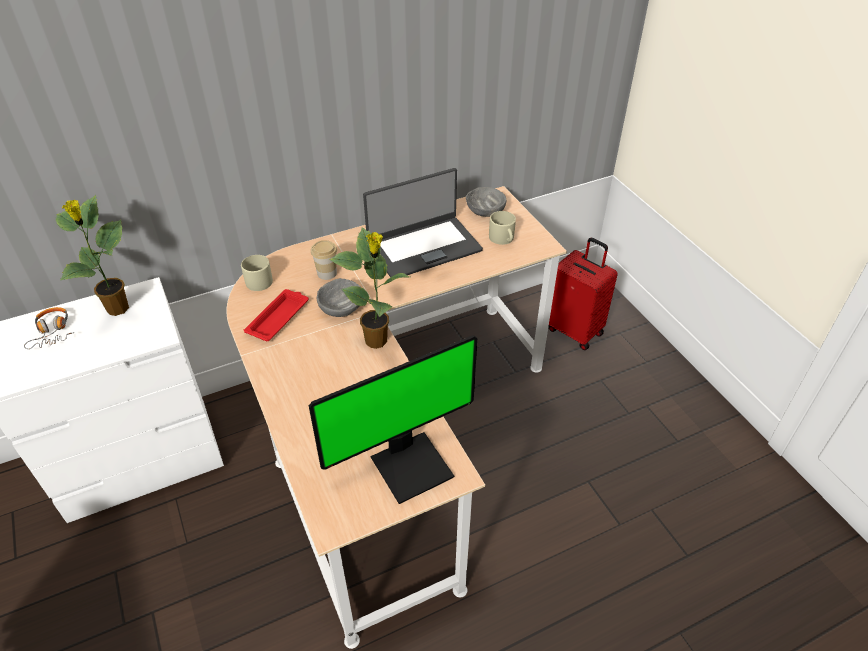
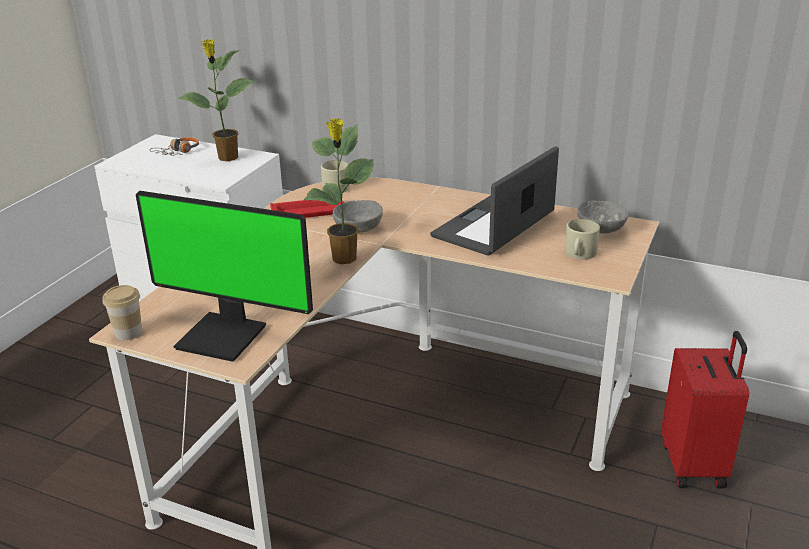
camera: 50 degrees right, 15 degrees down
(327, 273) = (389, 205): cup -> cup (128, 332)
(423, 247) = (495, 226): laptop -> laptop turned 105 degrees clockwise

